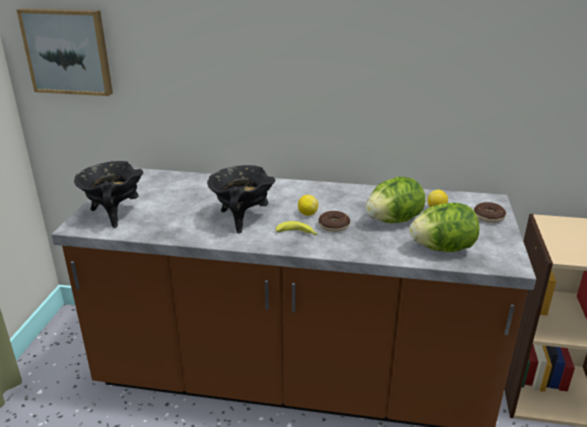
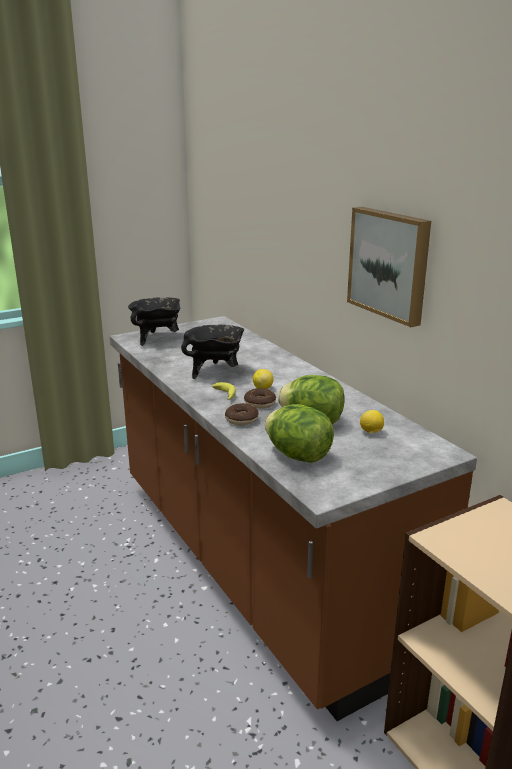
camera: 50 degrees right, 5 degrees down
(68, 51) = (211, 210): picture -> picture (390, 264)
(488, 217) = (402, 460): donut -> donut (241, 419)

